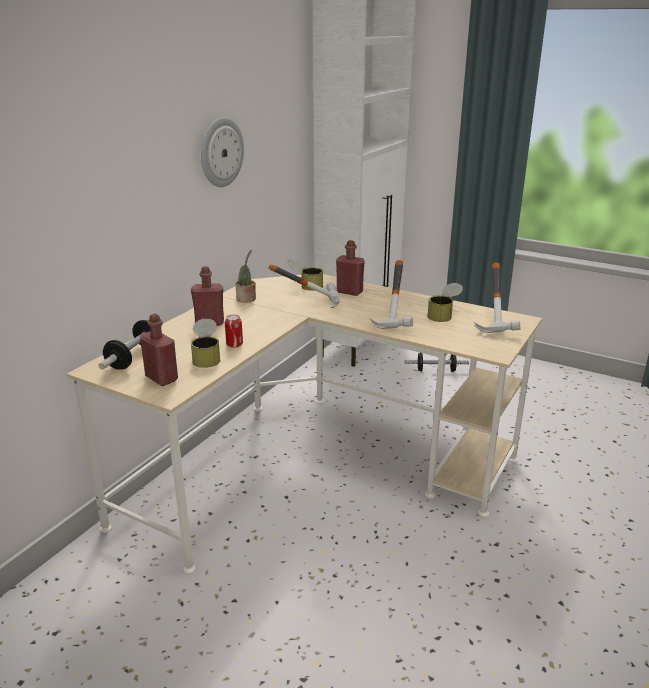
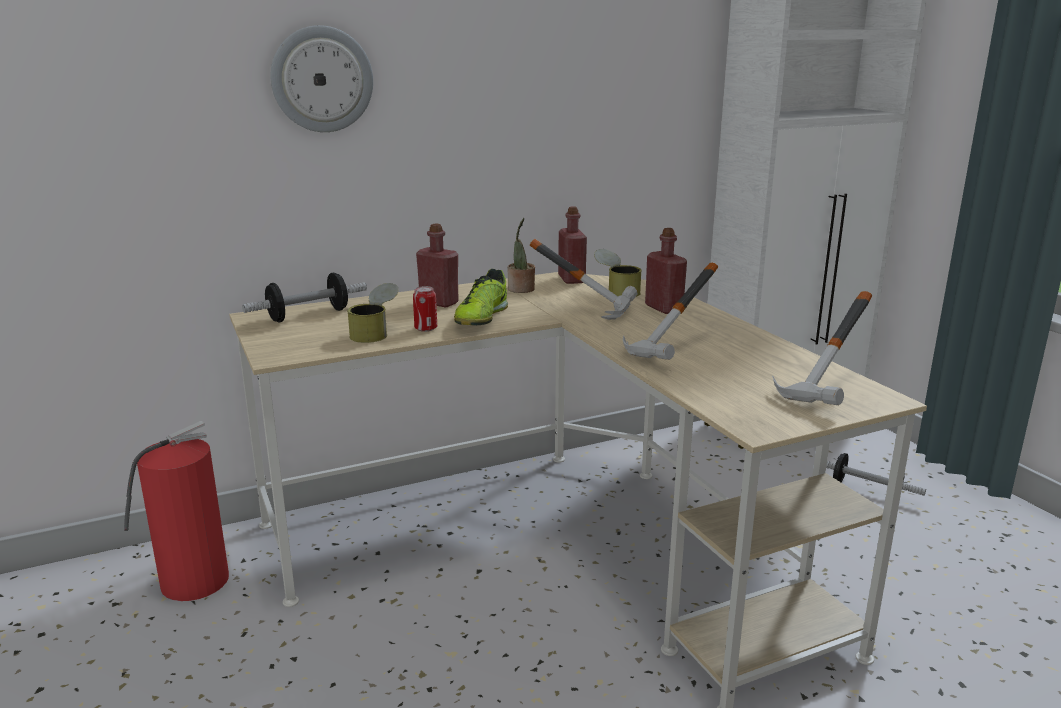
camera: 35 degrees right, 5 degrees down
(98, 591) = (191, 582): none -> fire extinguisher
(161, 378) = (297, 340): red bottle -> red bottle (571, 279)
(221, 152) = (528, 87): wall clock -> wall clock (322, 79)
(257, 327) = (481, 318): none -> shoe
(444, 315) = (756, 362): can -> none

